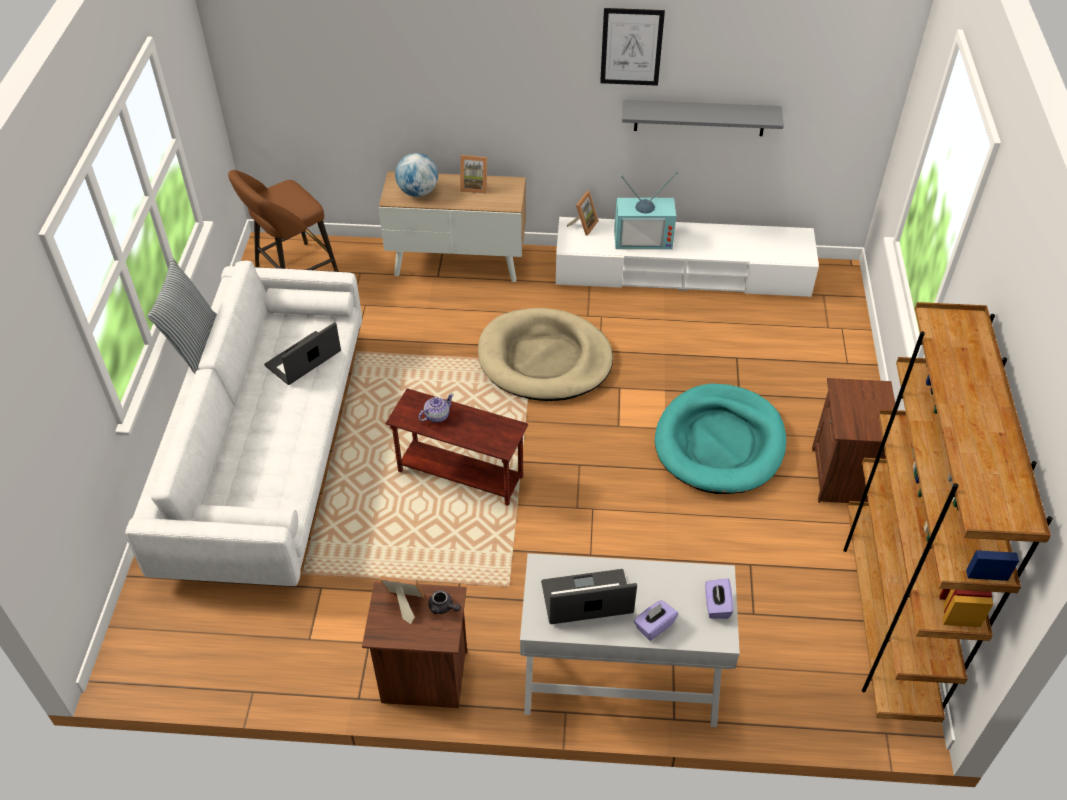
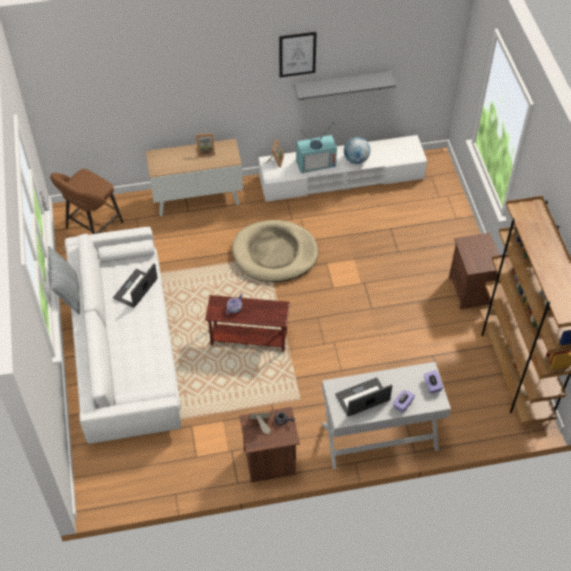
camera: 15 degrees left, 5 degrees up
(418, 192) = (171, 162): globe -> globe (356, 159)
(719, 443) = (395, 285): turquoise dog bed -> none

